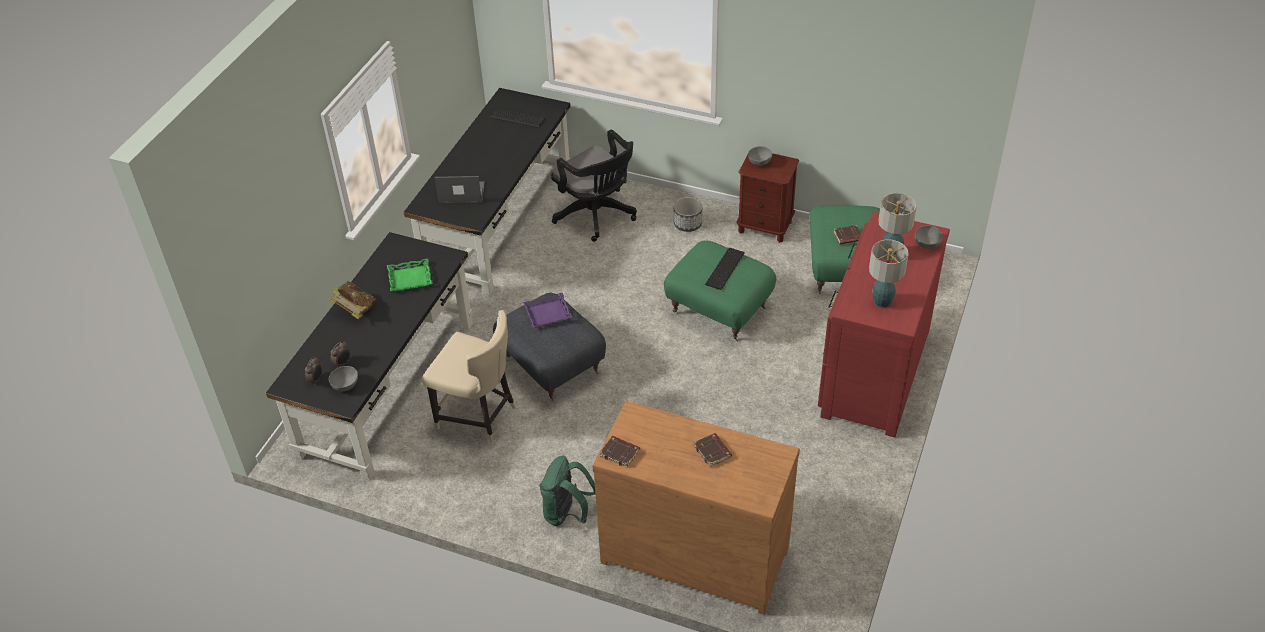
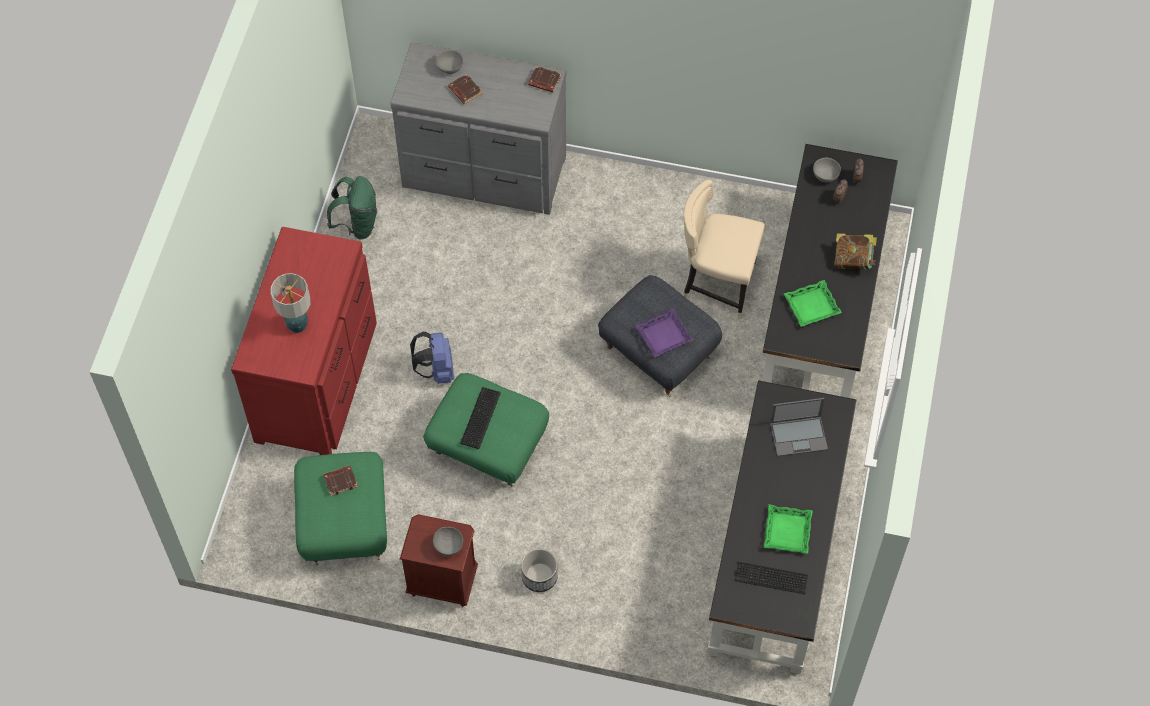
camera: 170 degrees right, 15 degrees up
(495, 140) = (787, 531): none -> green tray
(567, 513) = (605, 196): green backpack -> green backpack (357, 224)
(597, 215) = (655, 578): black office chair -> none
(695, 552) = (484, 174): brown dresser -> grey dresser
(761, 370) = (436, 370): none -> blue backpack
(882, 301) = (310, 263): table lamp -> none
(927, 244) = (257, 343): grey bowl -> grey bowl (449, 68)

